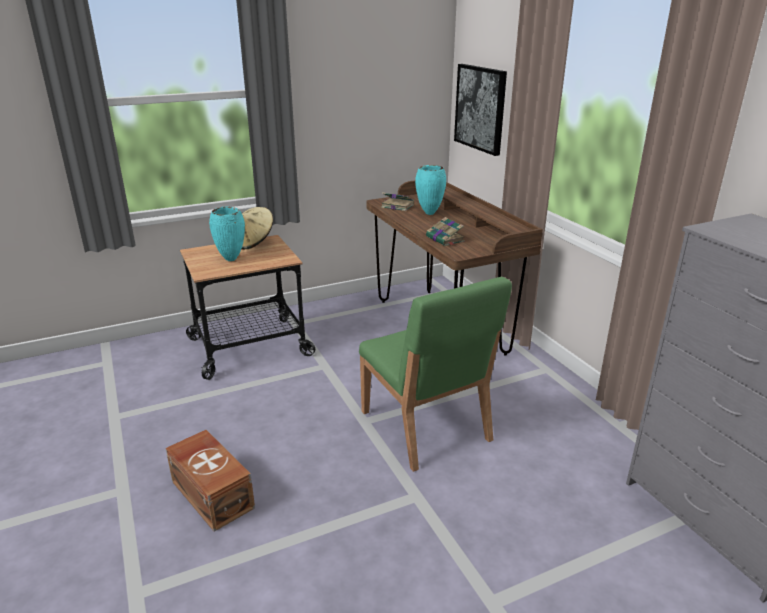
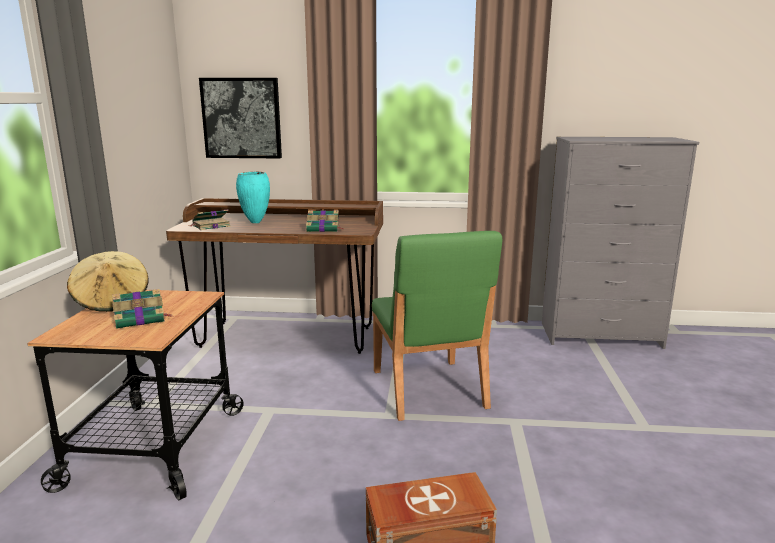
camera: 60 degrees left, 10 degrees down
(232, 259) = (141, 319): turquoise vase -> book
(425, 427) = (428, 389): green chair -> green chair turned 75 degrees clockwise

